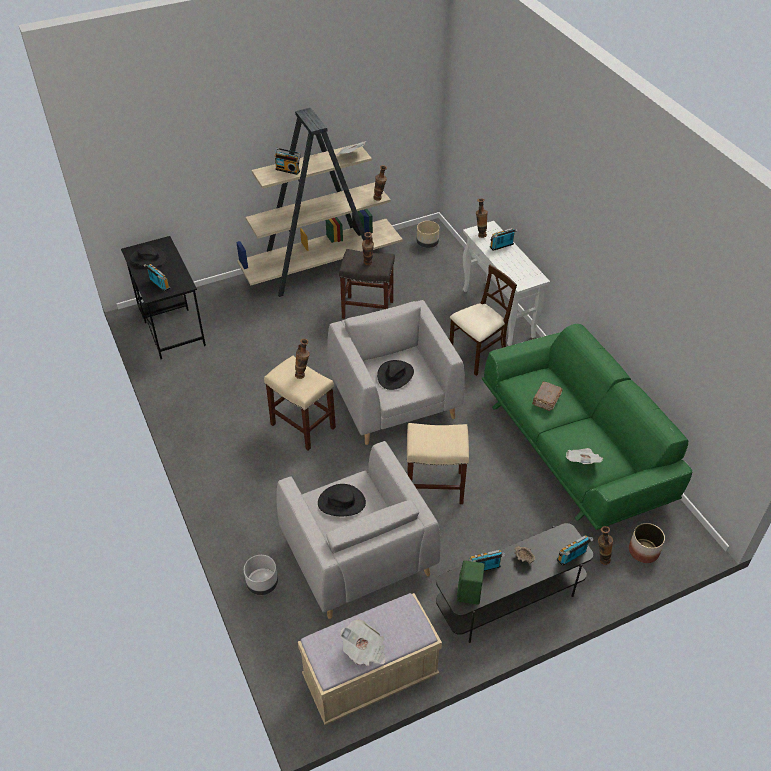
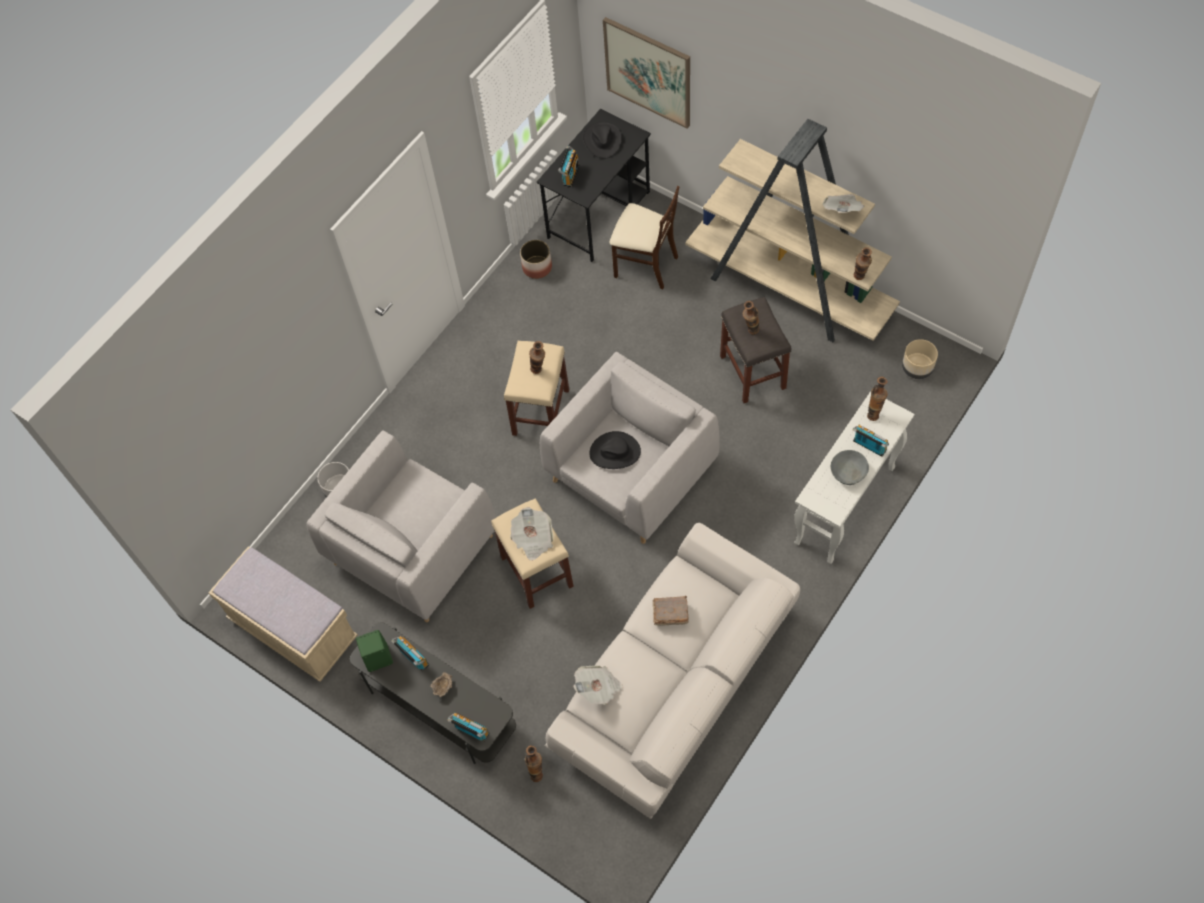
camera: 65 degrees right, 15 degrees up
(155, 178) = (648, 72): none -> picture
(288, 170) = (766, 170): radio -> none
(341, 502) = (419, 497): black hat -> none
(364, 650) = (262, 601): newspaper -> newspaper (533, 539)
(477, 355) = (756, 518): beige chair -> beige chair (645, 265)
(514, 262) = (848, 472): none -> grey bowl
(575, 449) = (675, 684): green sofa -> white sofa
(643, 551) = (572, 810): planter -> planter (537, 267)

